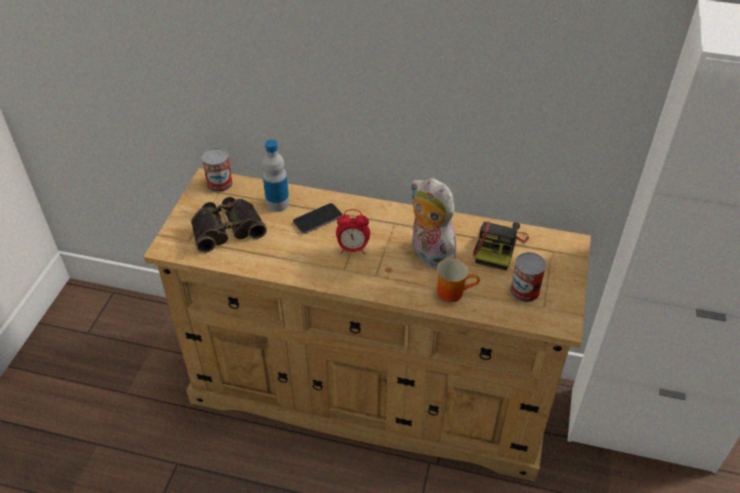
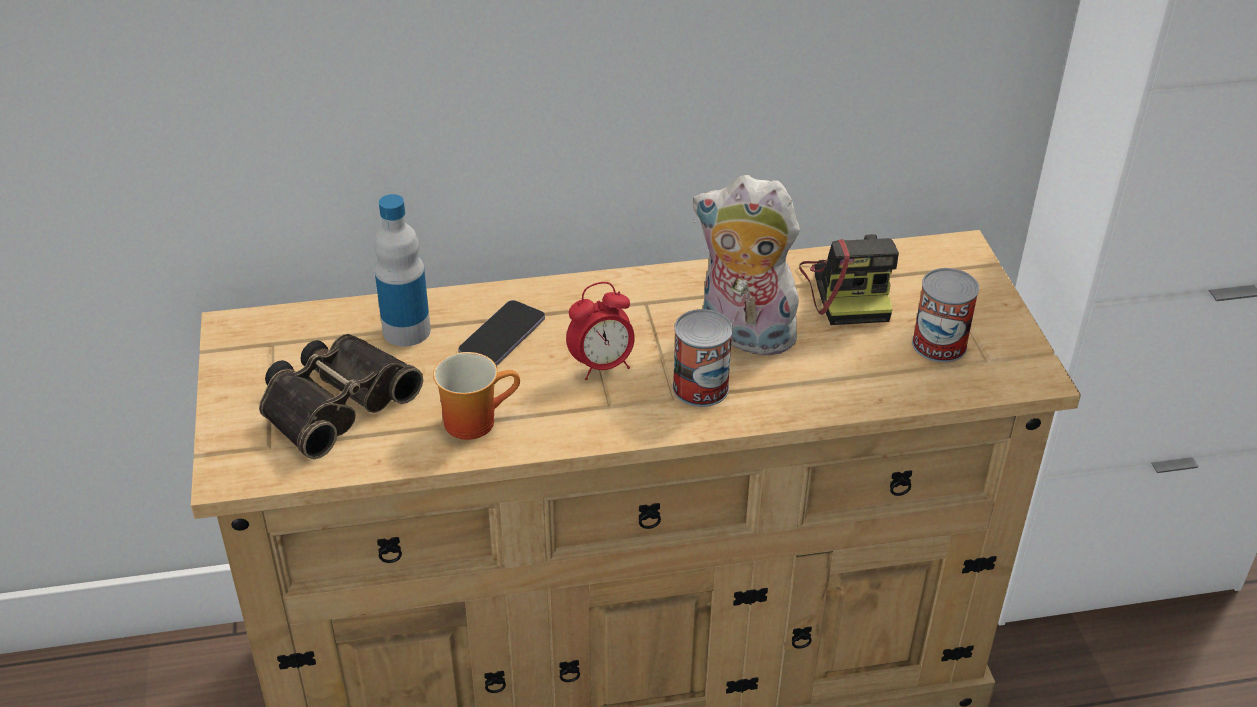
camera: 25 degrees left, 5 degrees down
(219, 183) = (265, 328): can -> can (700, 387)
(453, 291) = (824, 381): mug -> mug (474, 418)

